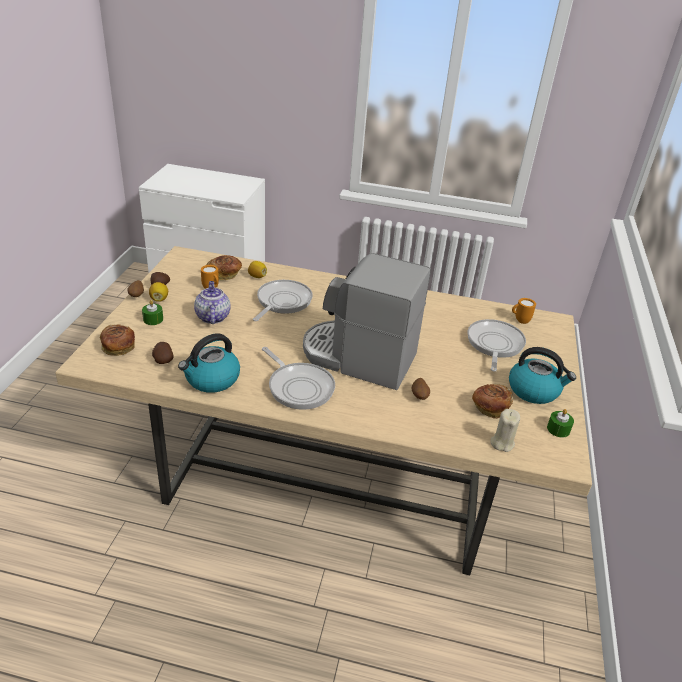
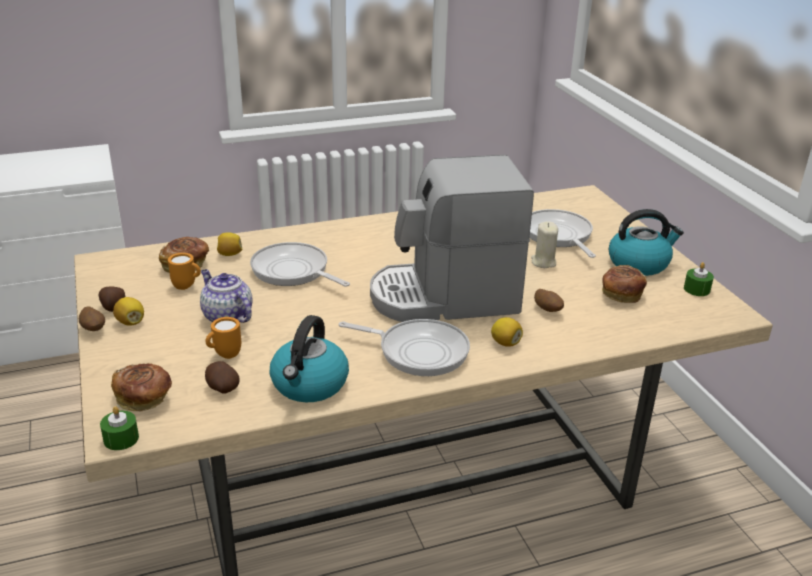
camera: 30 degrees left, 5 degrees down
(153, 319) = (151, 348): green candle -> green candle (121, 438)
(282, 302) = (293, 271): frying pan -> frying pan turned 45 degrees counterclockwise
(362, 406) = (505, 343): none -> lemon
(502, 443) = (667, 321): beige candle -> beige candle (543, 262)
(519, 321) = (555, 205): orange mug -> orange mug (224, 355)

